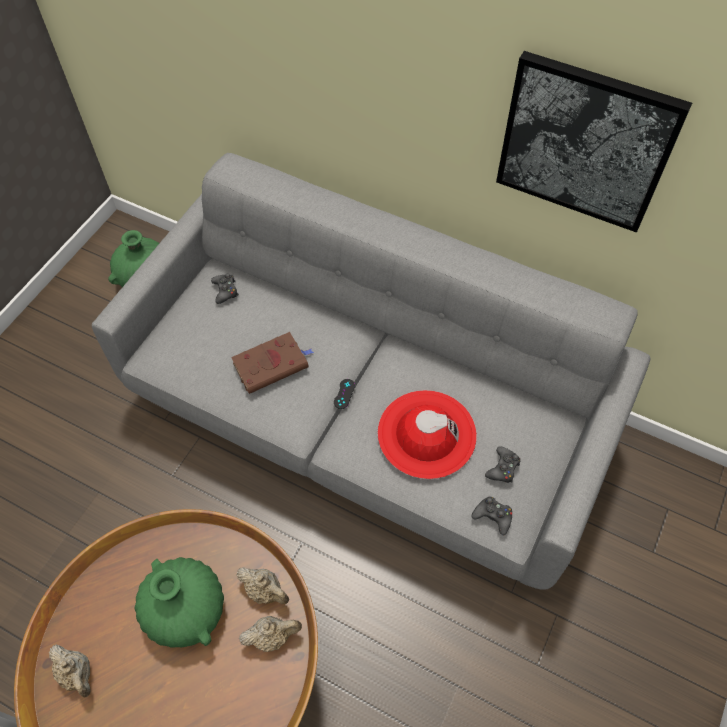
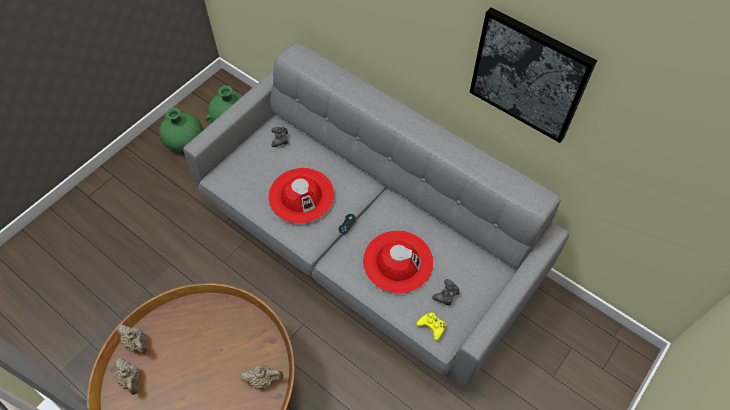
camera: 10 degrees right, 0 degrees up
(185, 610) = (209, 351): green vase -> green vase (184, 141)
(265, 591) = (265, 349): beige teapot -> beige teapot (137, 343)
(272, 364) = (301, 195): brown book -> red hat
(493, 516) = (432, 326): black game controller -> yellow game controller

